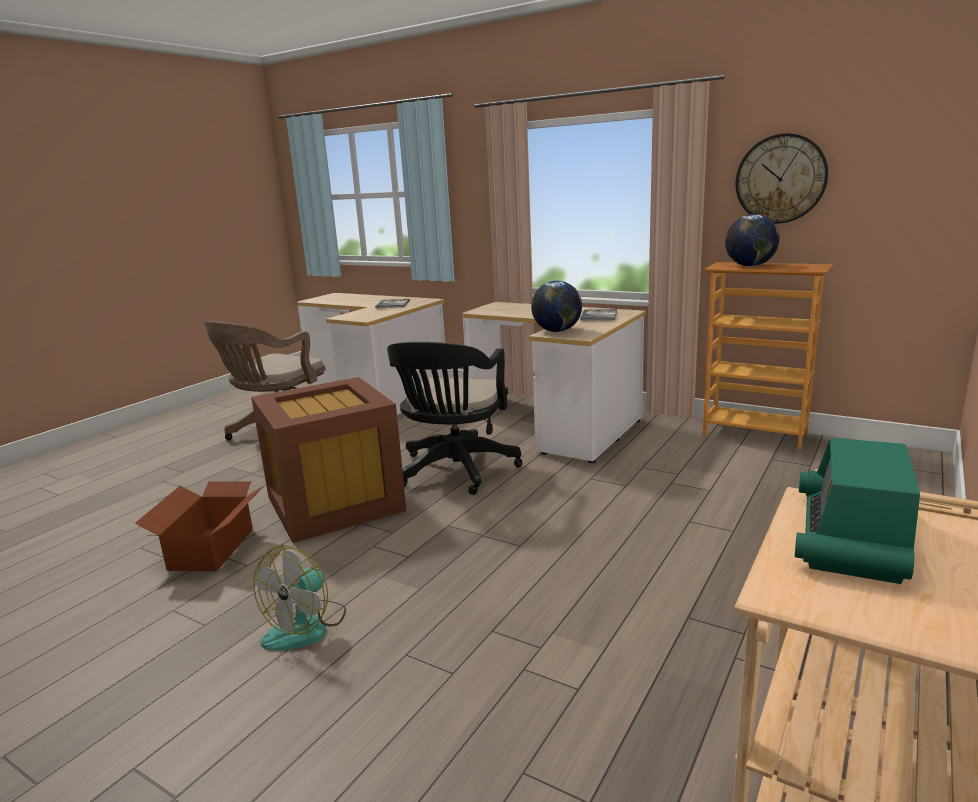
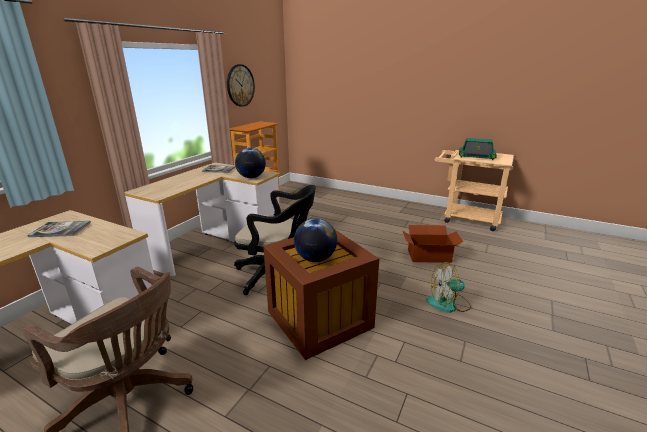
camera: 95 degrees left, 5 degrees up
(213, 548) = (389, 367): cardboard box -> cardboard box (428, 256)
(306, 627) = (448, 304): fan -> fan turned 150 degrees clockwise
(750, 266) = (250, 127): globe -> globe (315, 259)

